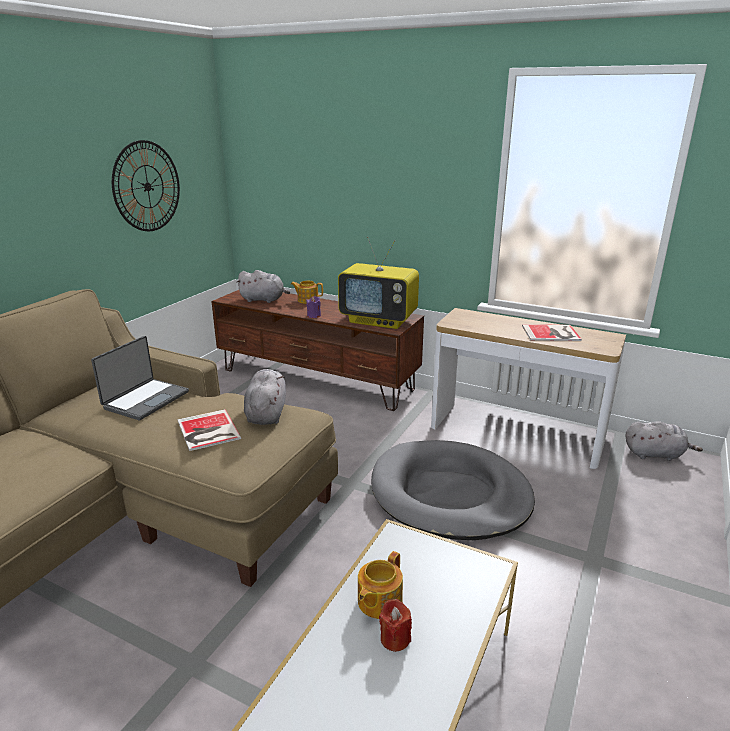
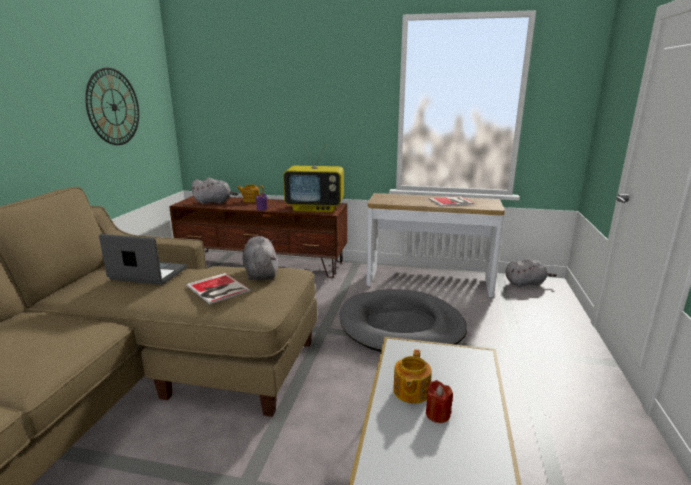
camera: 15 degrees left, 5 degrees down
(145, 400) = (147, 274): laptop -> laptop turned 90 degrees counterclockwise

